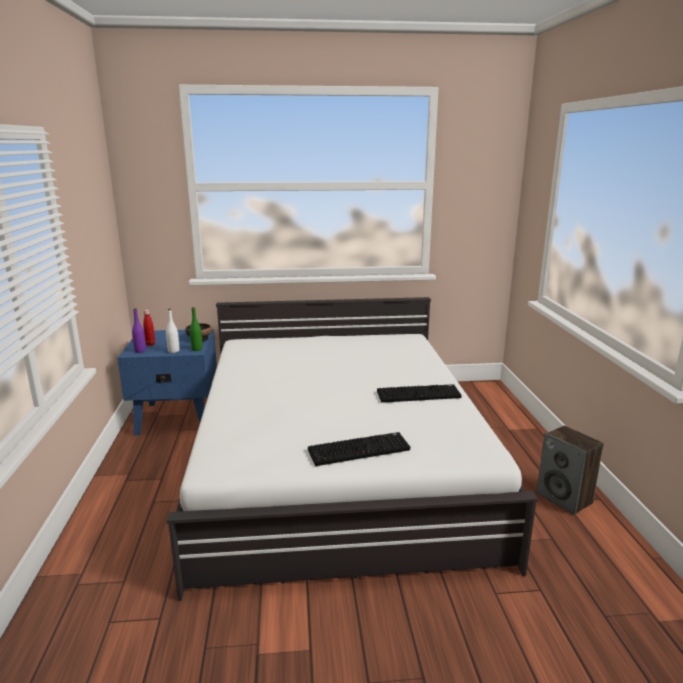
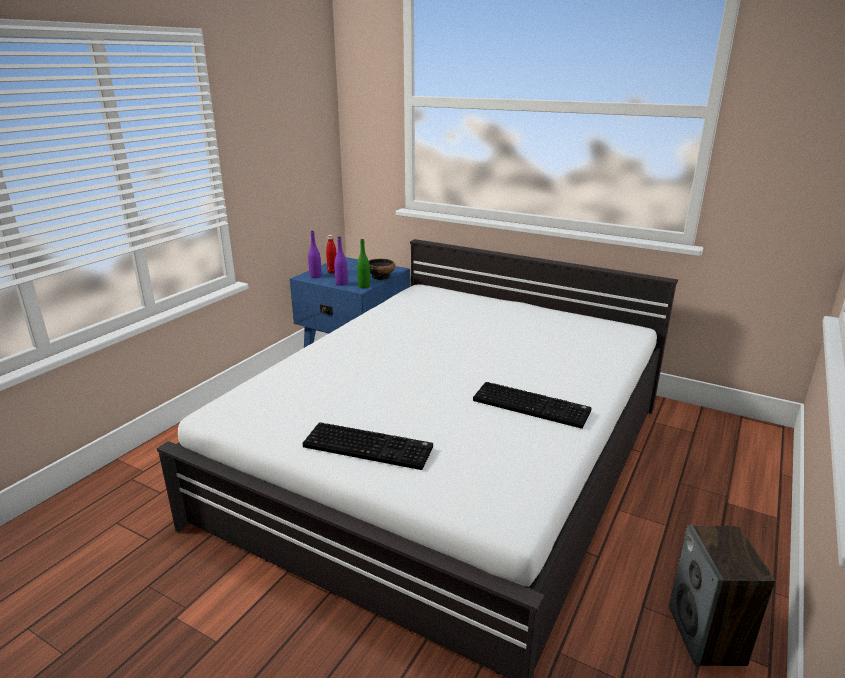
camera: 35 degrees right, 5 degrees up
(173, 351) = (341, 283): white bottle -> purple bottle

